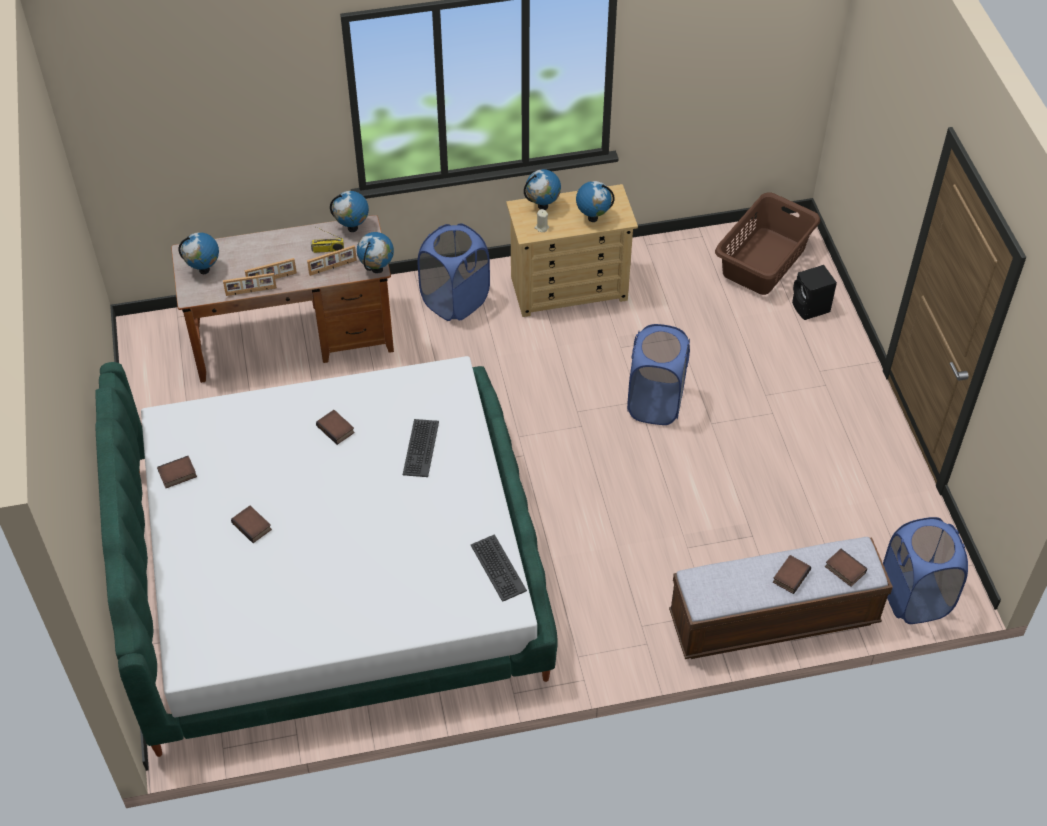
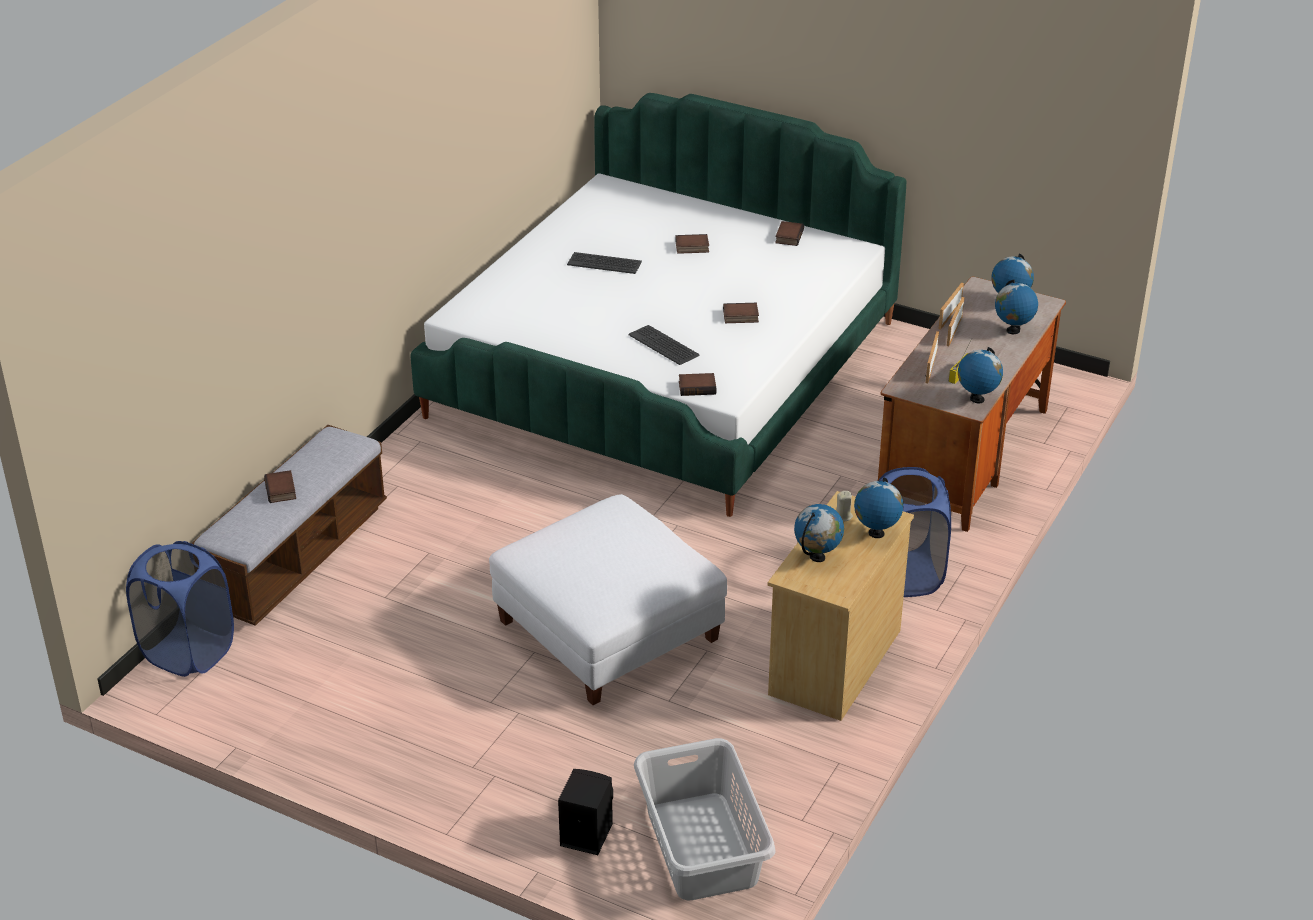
camera: 130 degrees right, 15 degrees down
(377, 269) = (898, 388): globe -> globe (1012, 331)
(497, 568) = (496, 327): keyboard -> keyboard (604, 263)
(655, 403) = (606, 630): blue laundry basket -> white ottoman
(762, 261) = (703, 845): brown laundry basket -> grey laundry basket
(844, 570) = (240, 521): book -> book (697, 387)

